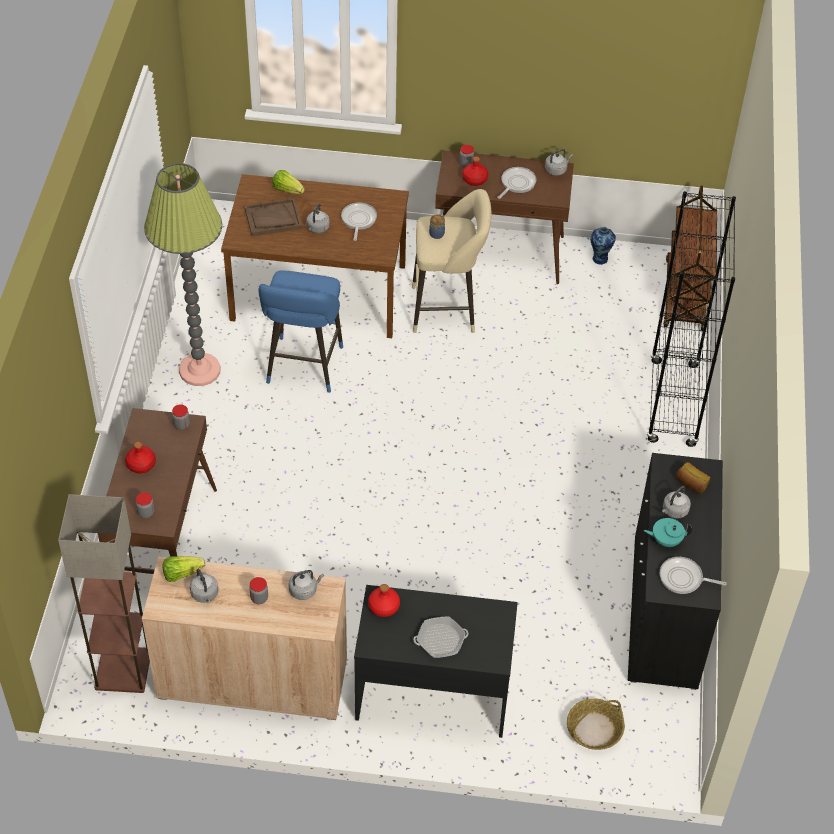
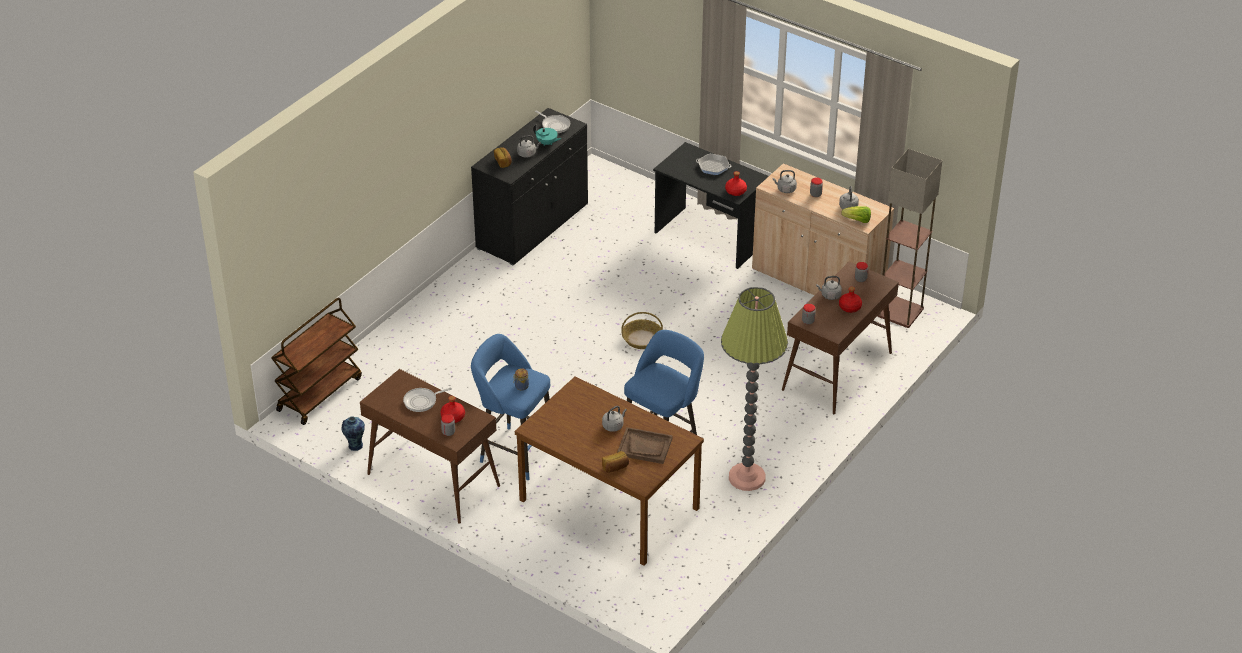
camera: 150 degrees left, 10 degrees down
(287, 190) = (615, 467): lettuce -> bread
(358, 220) = (575, 421): frying pan -> none
(448, 309) = (514, 451): beige stool -> blue stool
(556, 170) = (379, 401): grey kettle -> grey kettle (829, 295)
(594, 730) = (626, 193): basket -> basket (642, 339)
(673, 404) = (408, 328): black bookcase -> none

